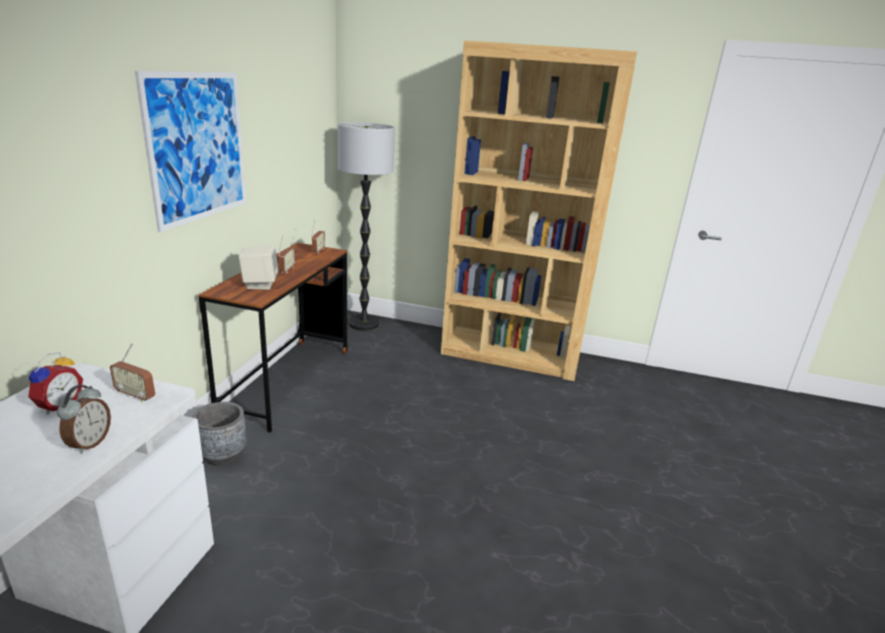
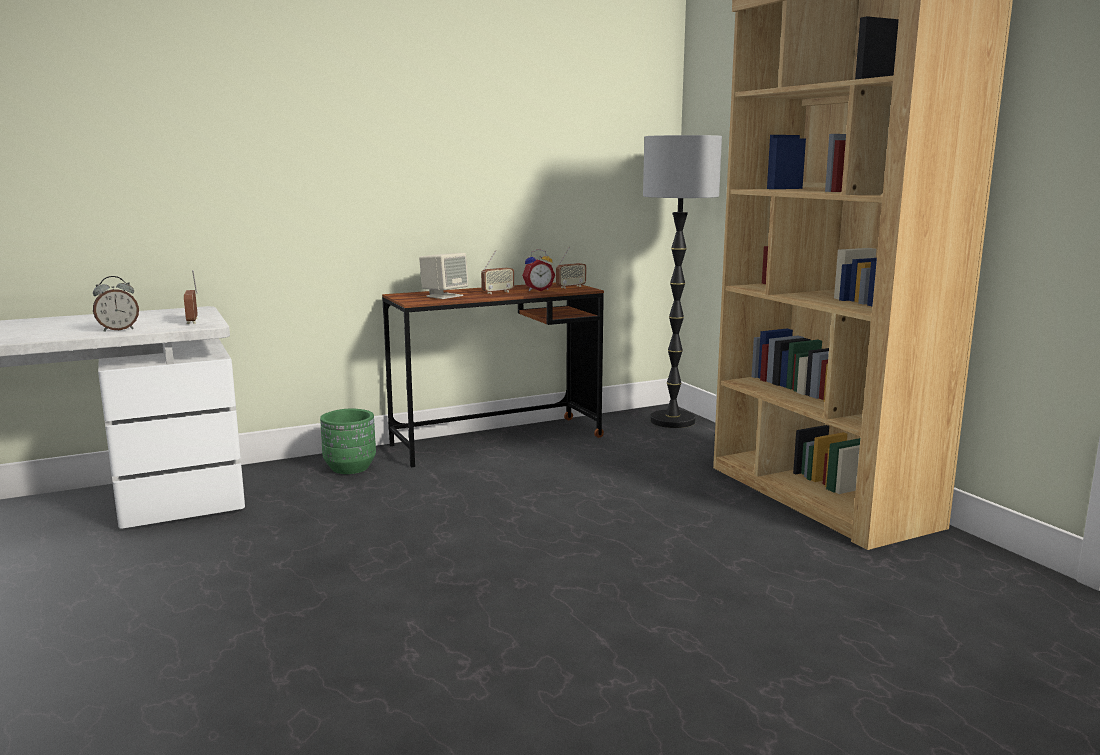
camera: 50 degrees right, 10 degrees down
(58, 405) = (152, 316): alarm clock -> alarm clock (537, 290)
(198, 147) = (404, 141): picture -> none
(222, 455) = (350, 468): grey planter -> green planter

